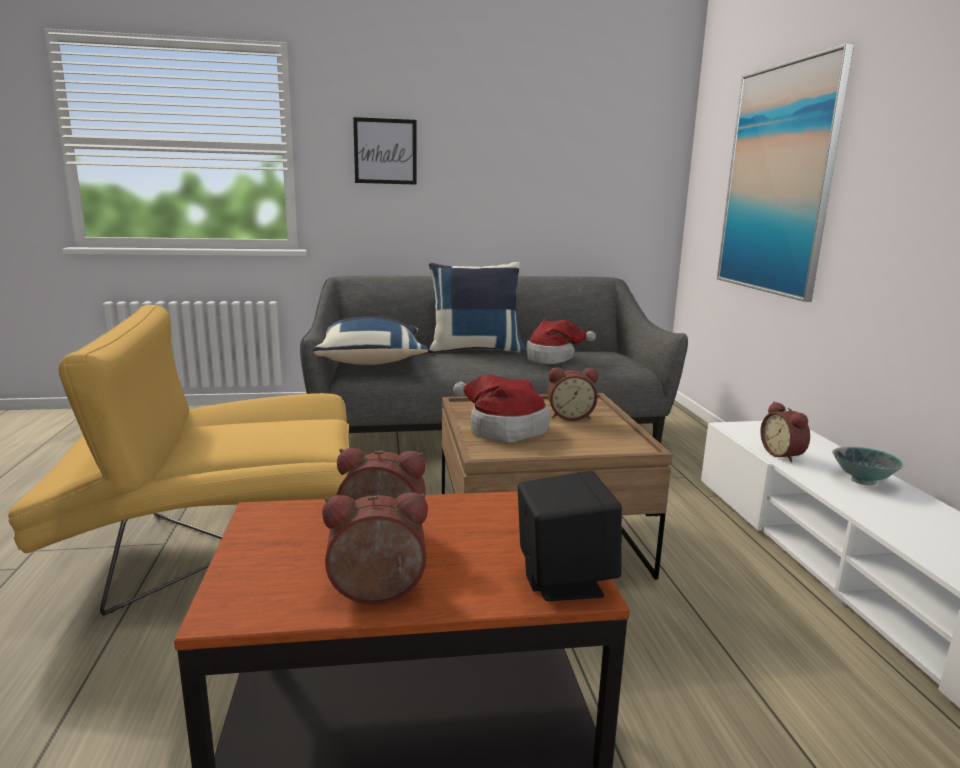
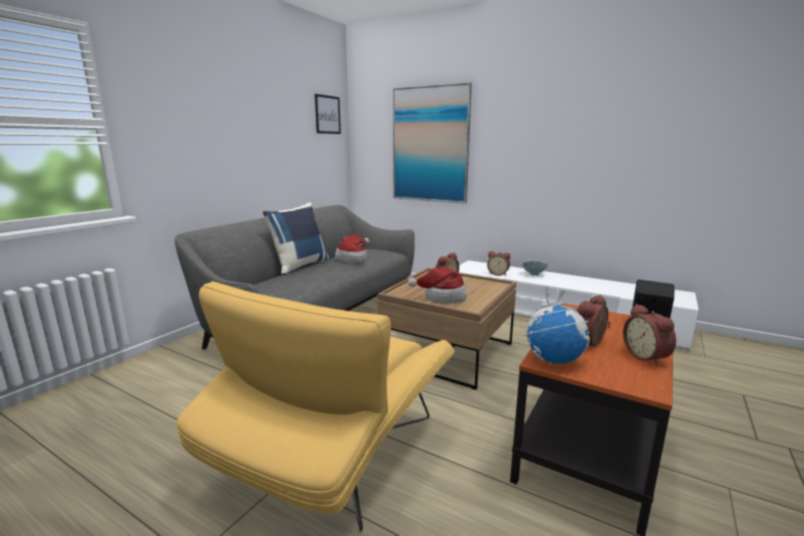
camera: 50 degrees left, 0 degrees up
(279, 520) = (553, 359): none -> globe
(371, 361) = (266, 291): blue pillow -> none
(377, 595) = (647, 356): alarm clock -> alarm clock turned 45 degrees counterclockwise
(385, 151) = (186, 126): picture -> picture (327, 114)

